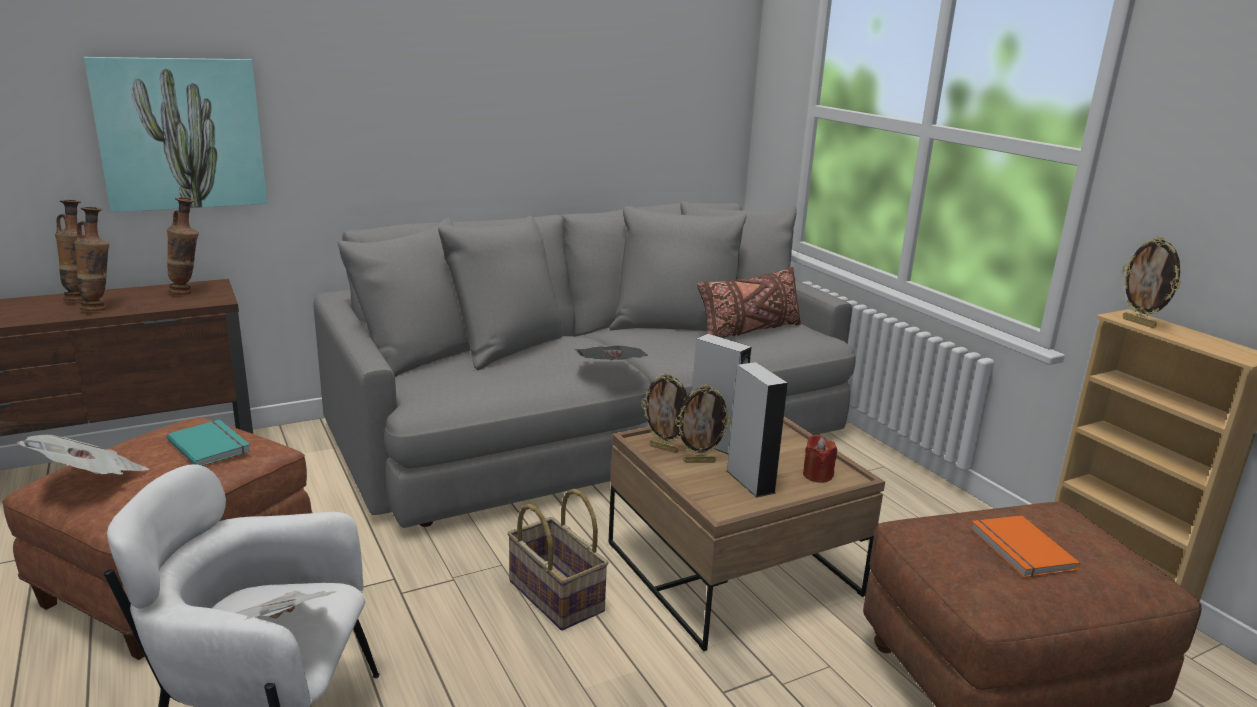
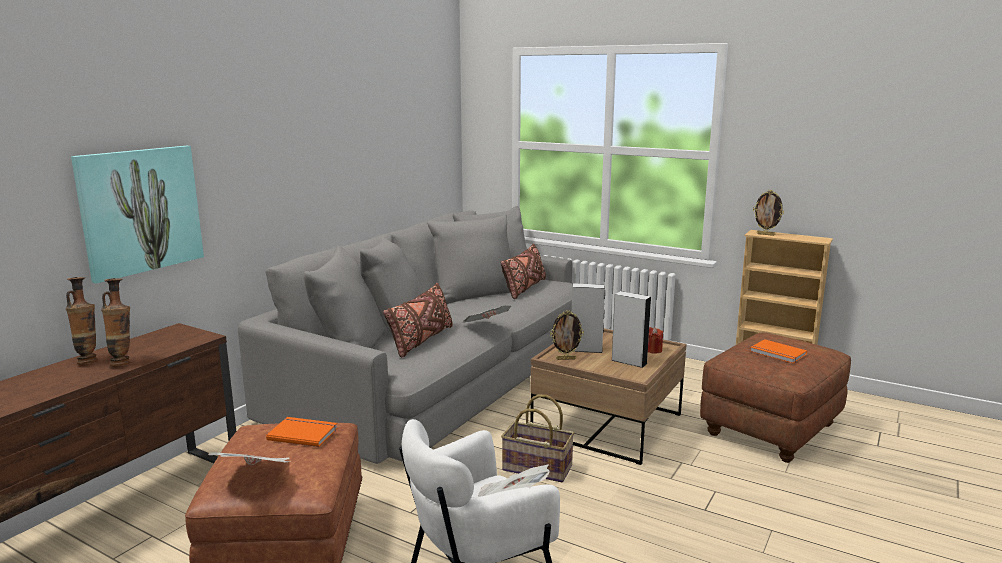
camera: 30 degrees left, 5 degrees down
(188, 292) = (170, 338): vase -> none
(211, 445) = (303, 433): turquoise book -> orange book
(503, 368) = (421, 340): none -> brown pillow
(699, 461) = (592, 360): picture frame -> none

